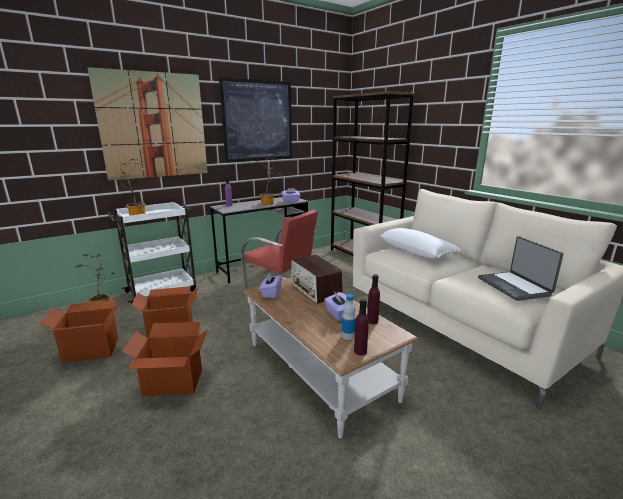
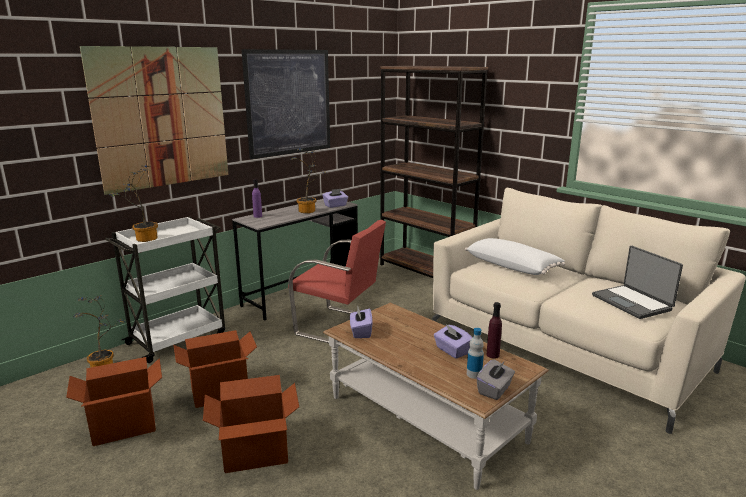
camera: 10 degrees left, 0 degrees up
(315, 290) = (411, 324): radio -> none
(360, 351) = (495, 390): purple bottle -> grey tissue box

